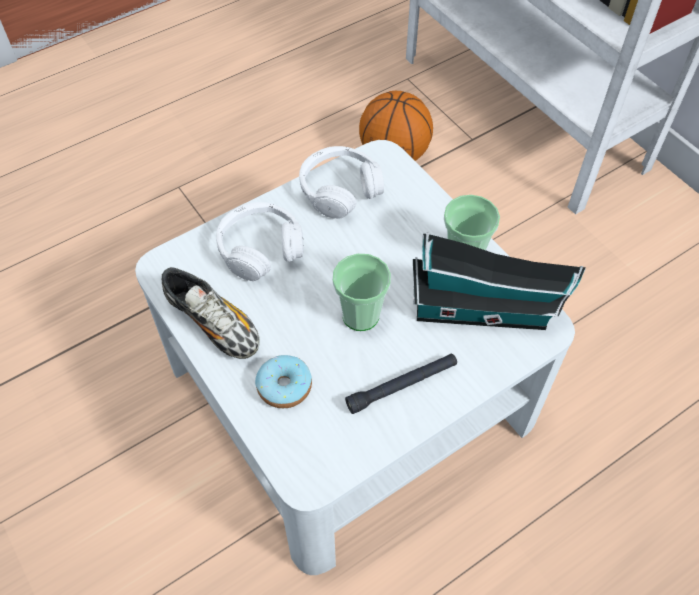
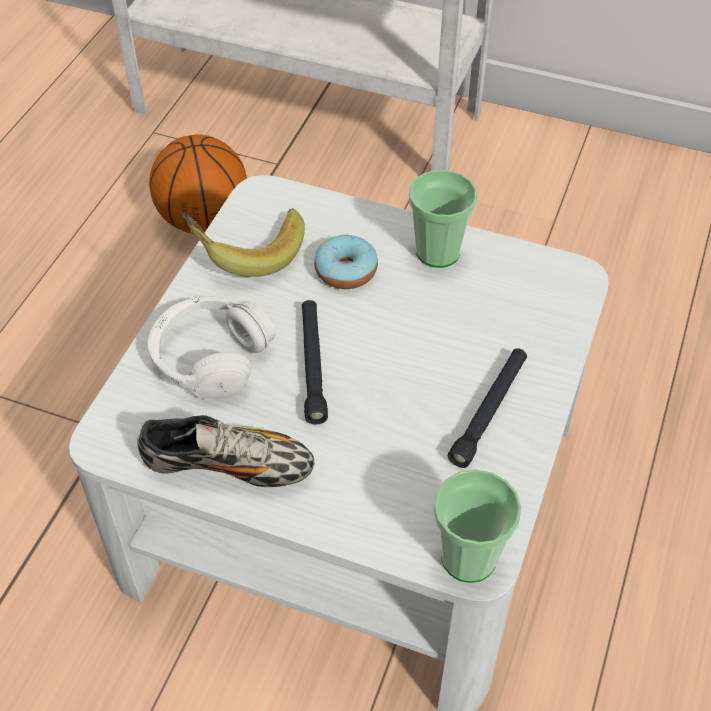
camera: 35 degrees left, 5 degrees down
(284, 387) = (368, 485): donut -> donut (346, 271)
(316, 288) = (312, 365): none -> black flashlight
(339, 189) = (246, 251): white headphones -> banana
(360, 315) = (384, 366): cup -> cup (468, 558)
(486, 311) = (506, 293): toy house -> none

